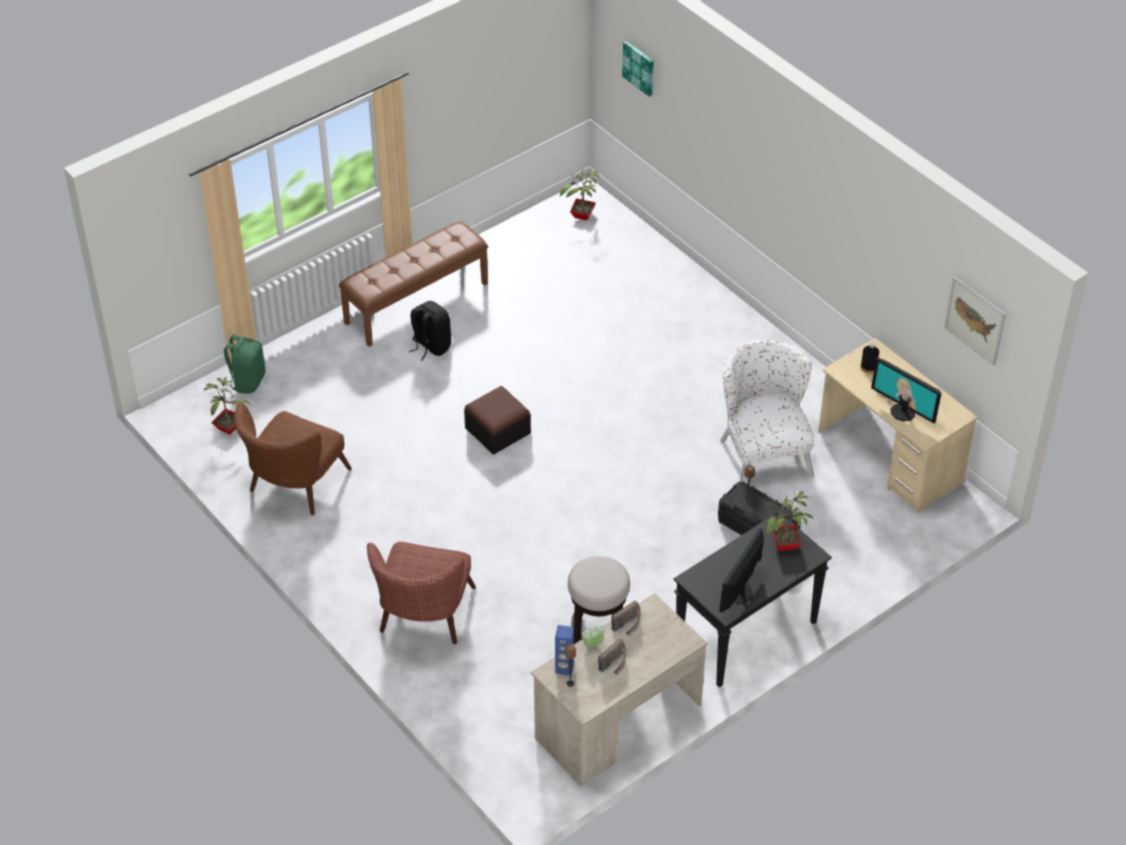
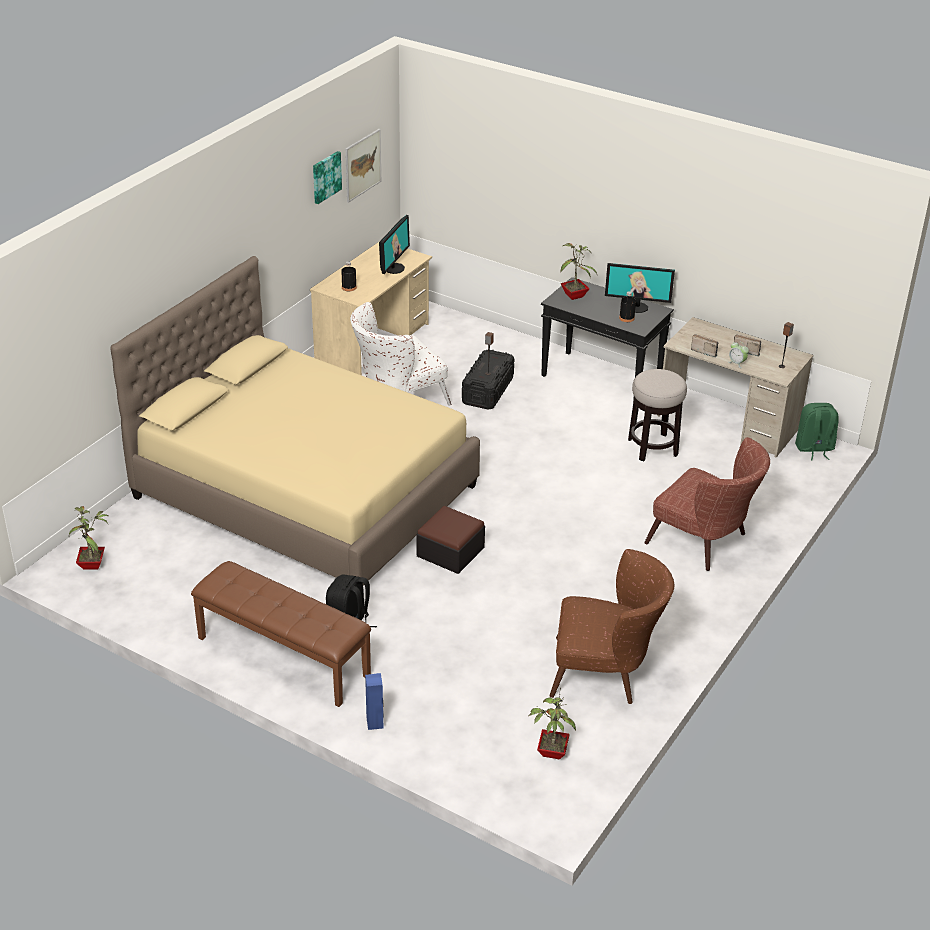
camera: 110 degrees left, 10 degrees down
(247, 381) = (472, 761): green backpack -> green backpack (814, 449)
(423, 618) = (705, 543): brown armchair -> brown armchair turned 45 degrees clockwise
(564, 669) = (770, 371): blue speaker -> blue speaker (375, 723)
(631, 355) = (306, 491): none -> beige bed
(639, 67) = (50, 354): picture -> picture (325, 177)
(718, 575) = (626, 318): none -> black bottle

